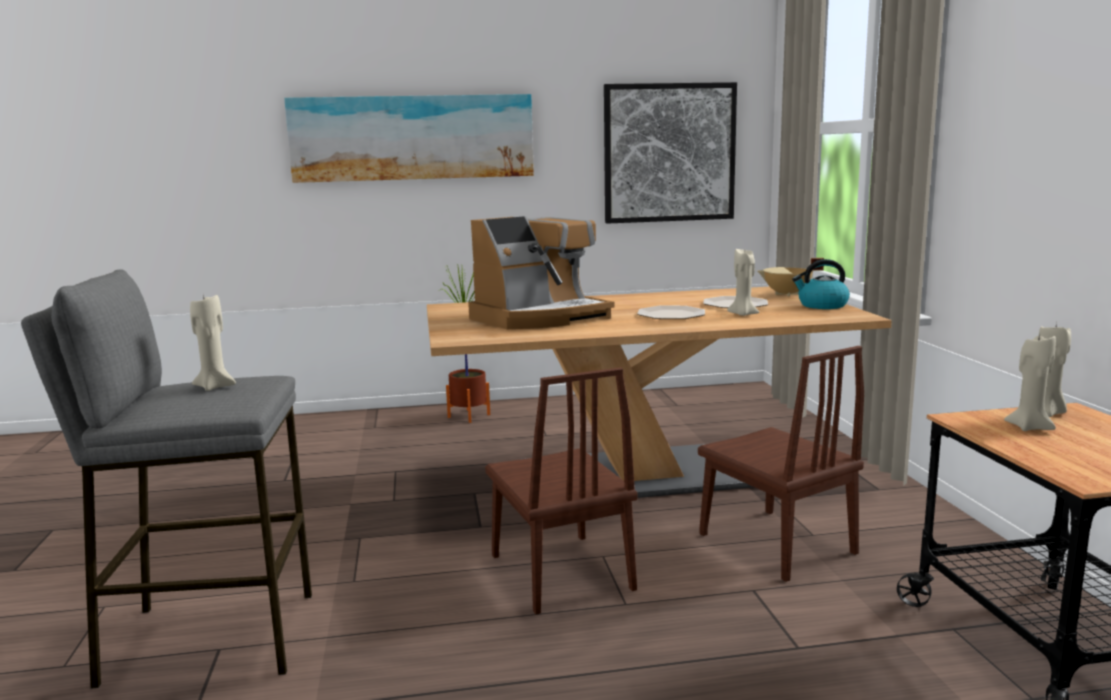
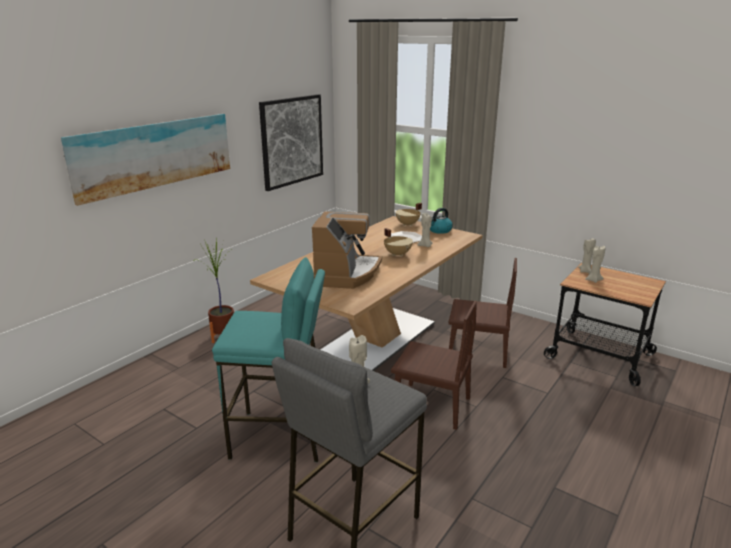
camera: 45 degrees left, 10 degrees up
(331, 521) = (280, 437): none -> turquoise stool
(671, 314) = (398, 254): plate -> beige cooking pot

